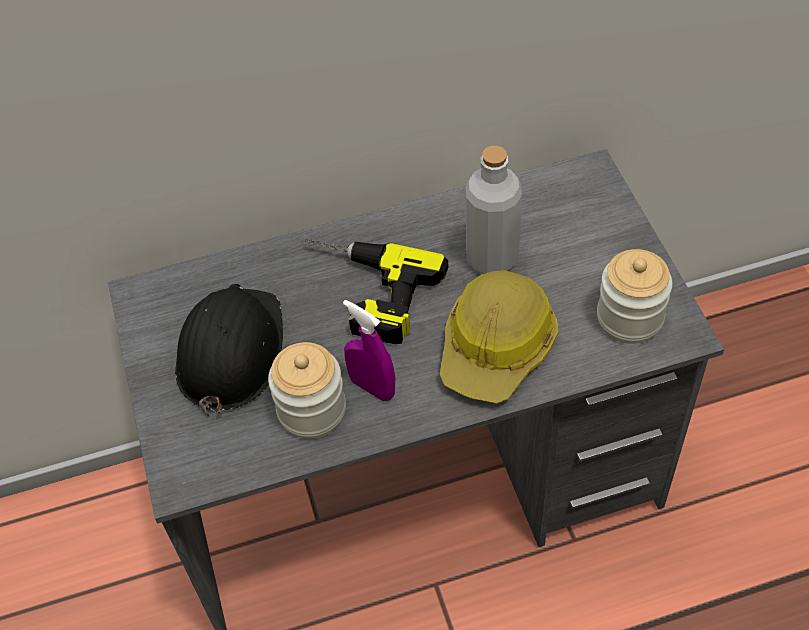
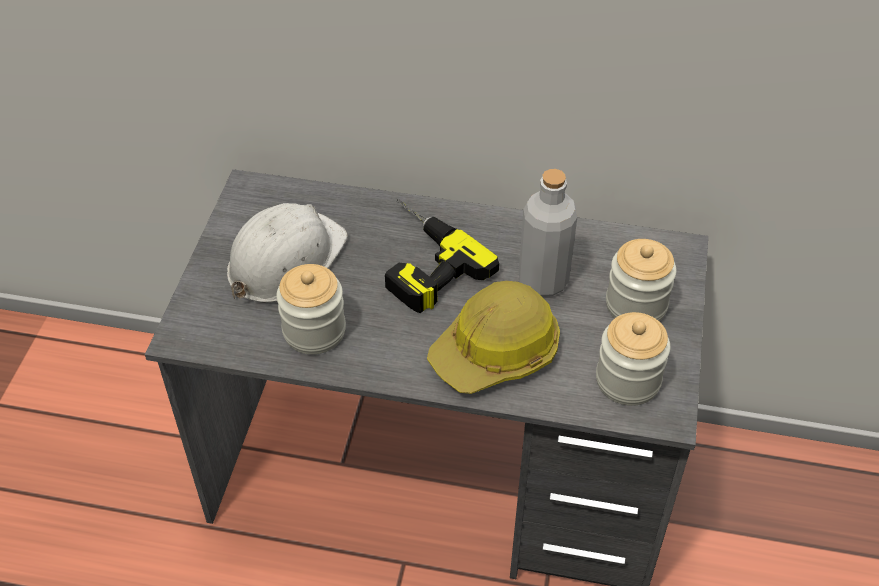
camera: 25 degrees right, 5 degrees down
(231, 352) = (285, 260): black hard hat -> white hard hat
(372, 387) = (373, 336): purple spray bottle -> none
(589, 243) = (636, 305): none -> jar

